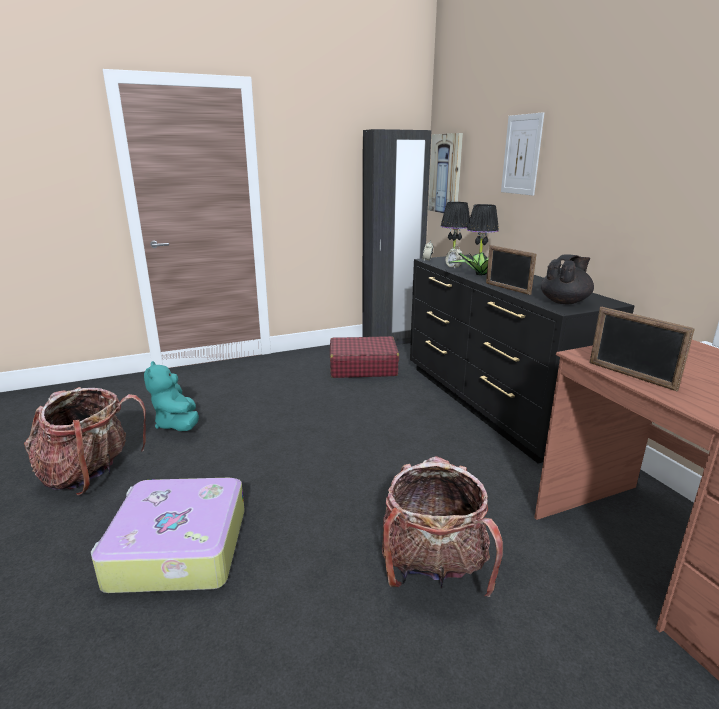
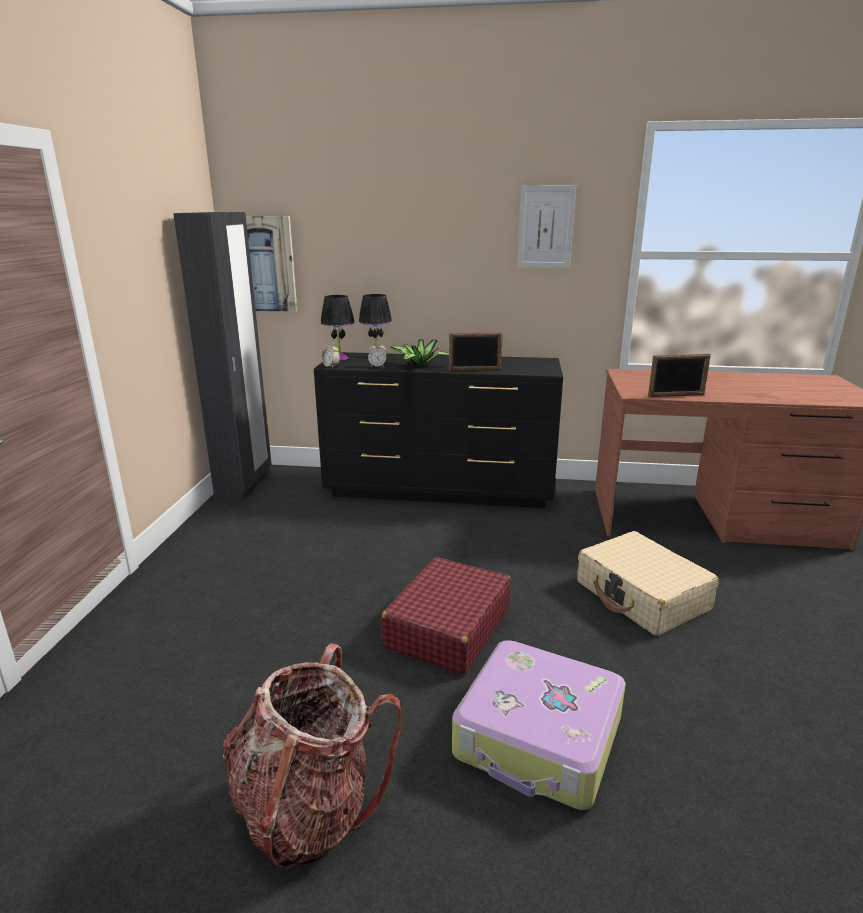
camera: 60 degrees left, 0 degrees up
(178, 424) = (251, 693): turquoise plush toy -> none
(362, 367) = (282, 520): red suitcase -> red suitcase (447, 629)
(433, 570) = (642, 596): backpack -> beige suitcase
(521, 155) = (397, 241): picture -> picture (545, 227)
(564, 302) = (532, 367): black teapot -> none

